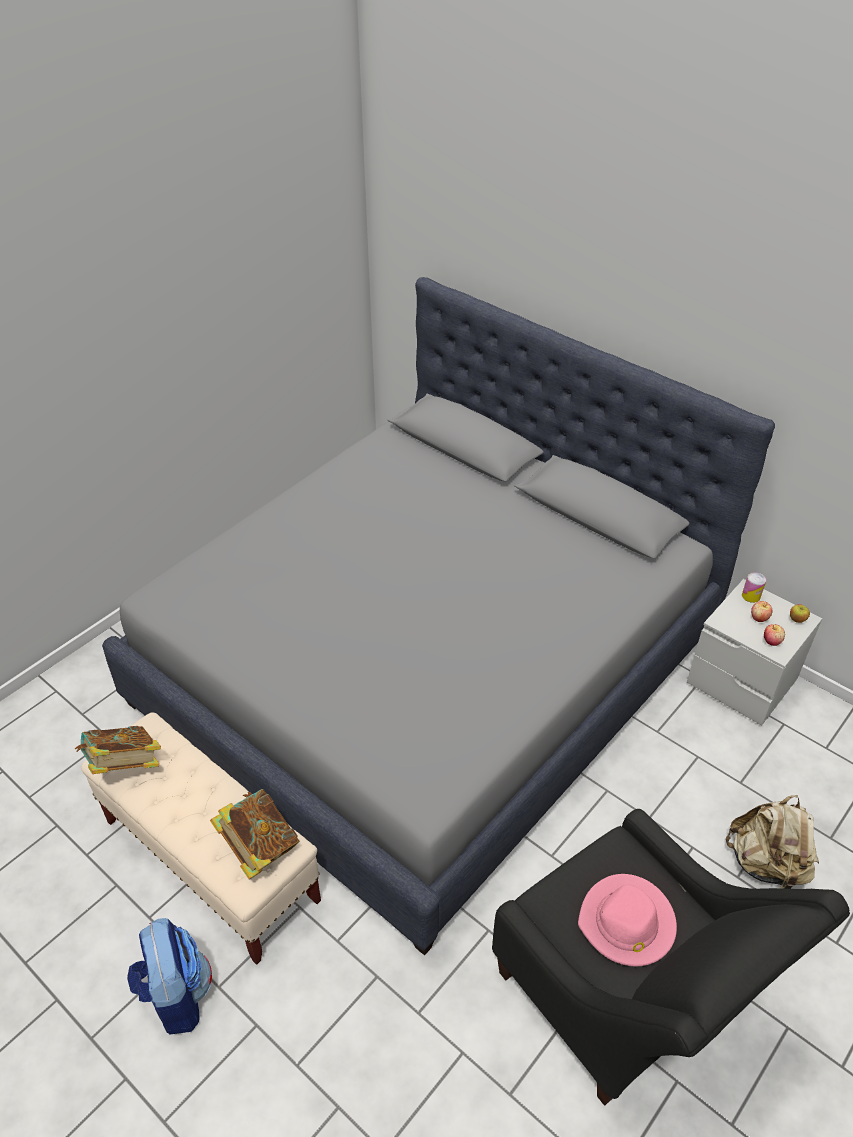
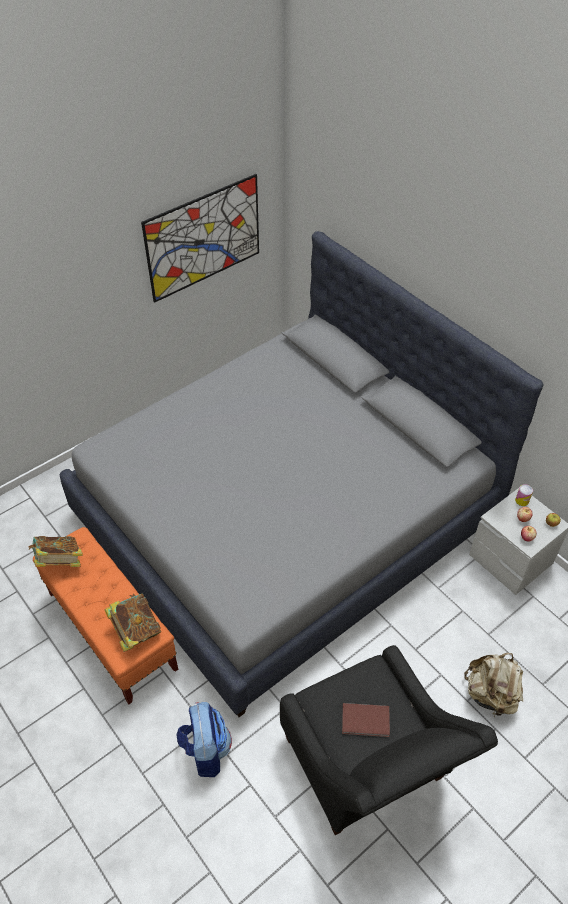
camera: 10 degrees right, 5 degrees up
(176, 995) = (74, 715): backpack -> backpack (205, 750)
(211, 861) = (112, 631): beige bench -> orange bench
(269, 299) = (204, 238): none -> picture
(627, 923) = (366, 721): pink hat -> brown book

